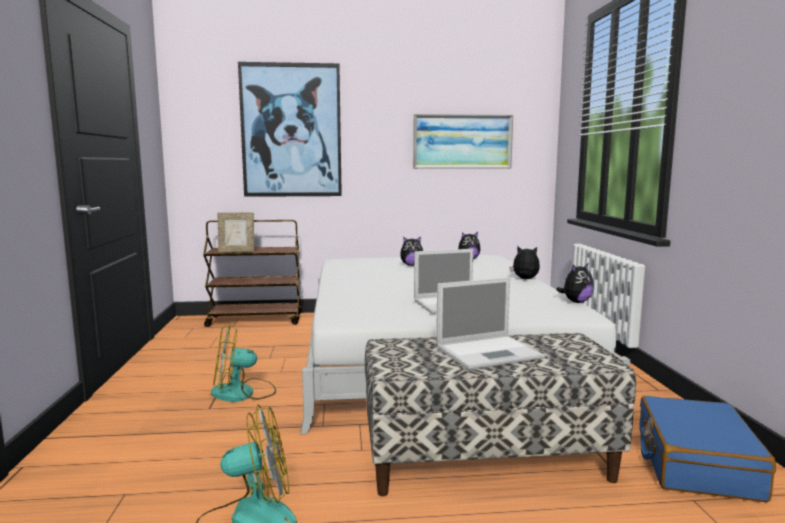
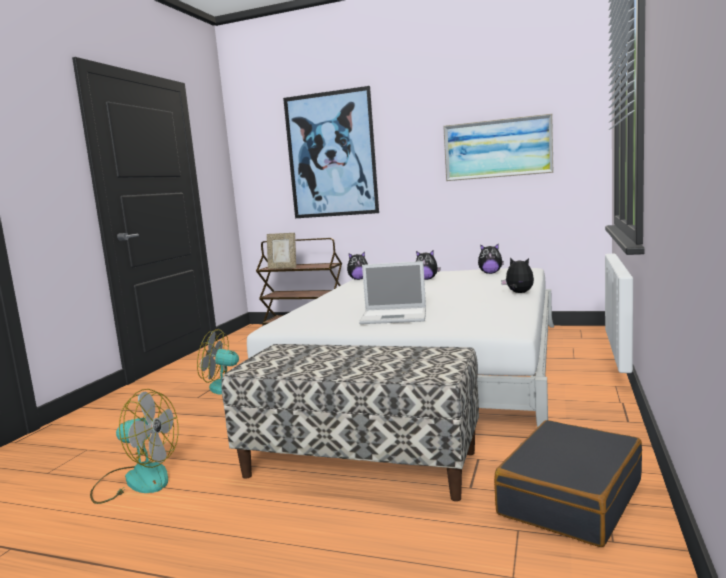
camera: 25 degrees right, 0 degrees up
(490, 352) = (351, 360): laptop -> none
(576, 302) = (527, 317): plush toy -> plush toy (358, 279)
(695, 463) = (569, 497): blue suitcase -> black suitcase

